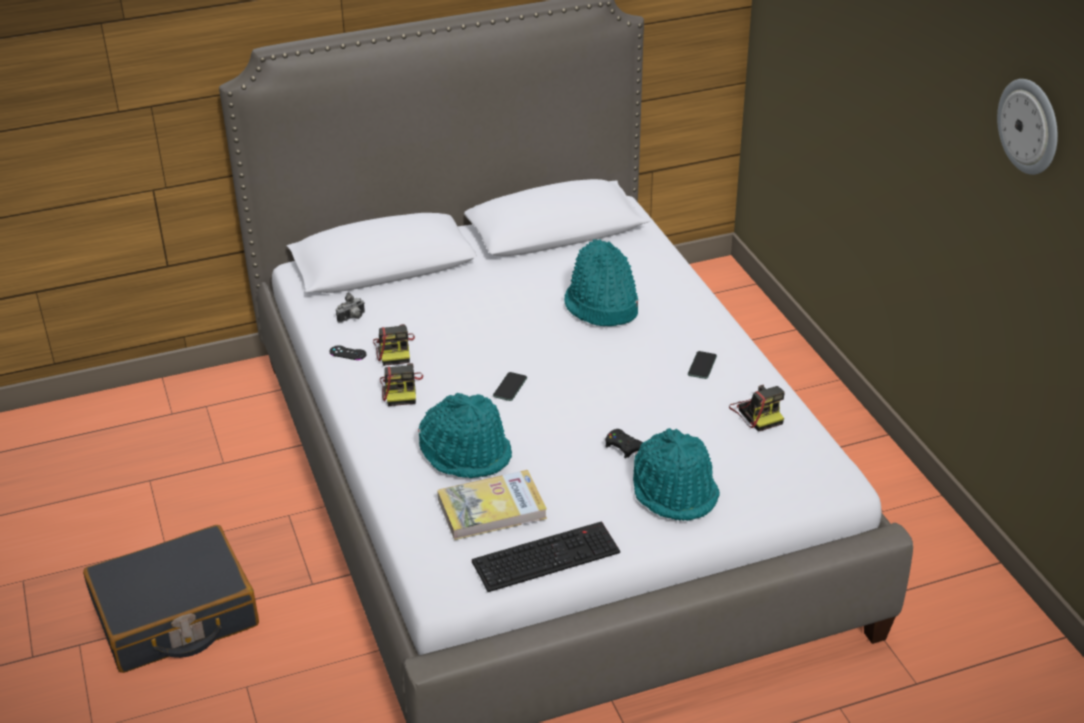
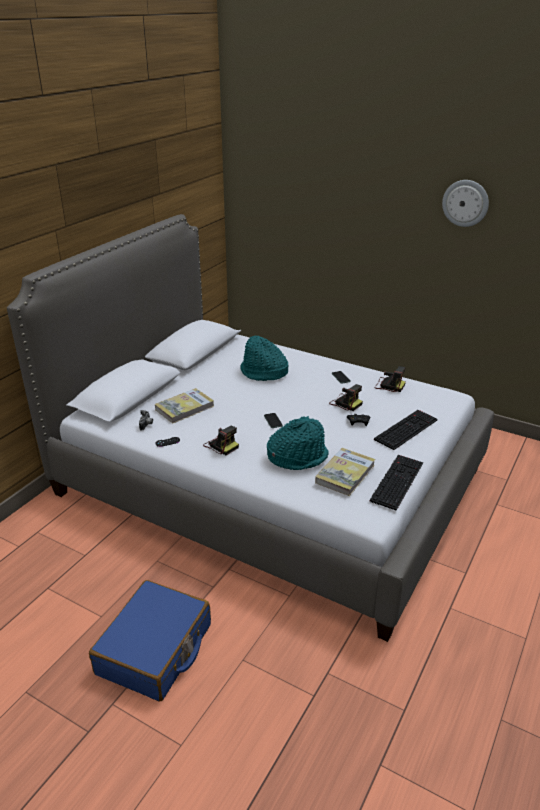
camera: 40 degrees left, 5 degrees down
(175, 616) = (155, 649): black suitcase -> blue suitcase
(394, 350) = (191, 430): camera -> camera (345, 403)
(427, 314) = (184, 408): none -> book
(675, 491) = (405, 429): turquoise hat -> keyboard

